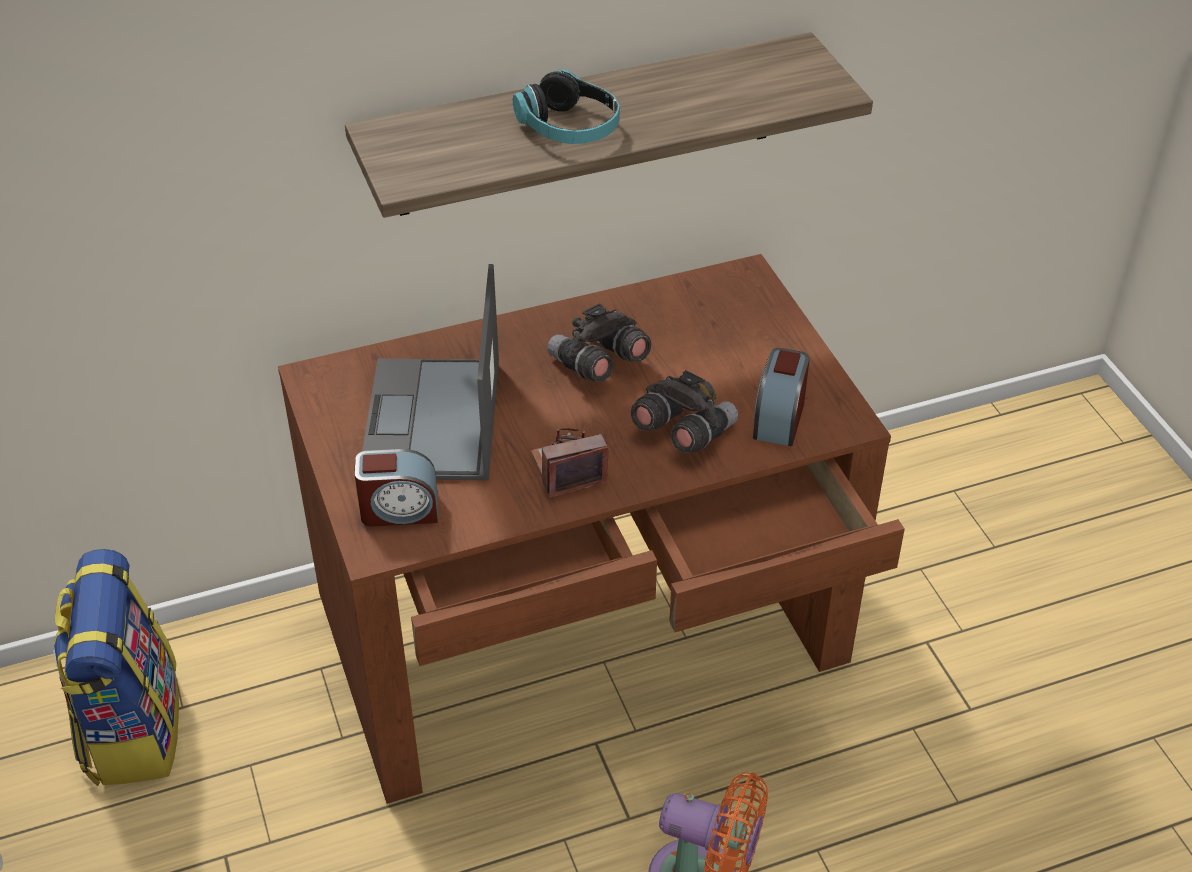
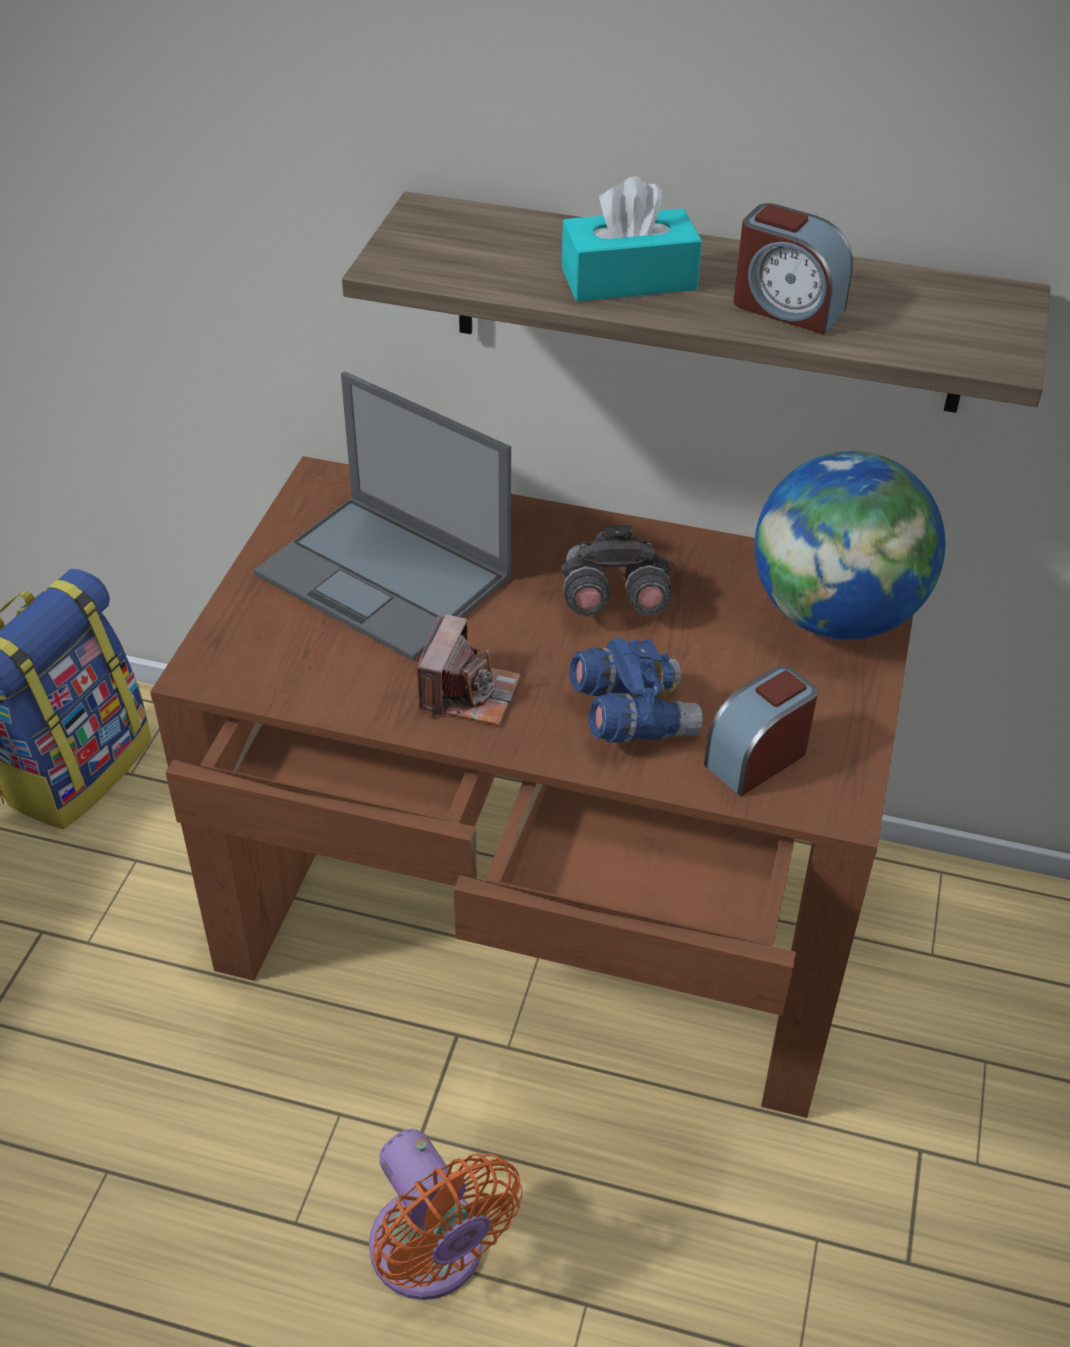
camera: 35 degrees right, 0 degrees up
(399, 510) = (264, 647): alarm clock -> alarm clock (786, 307)
(432, 421) = (386, 576): laptop -> laptop turned 90 degrees counterclockwise
(568, 470) = (468, 693): camera -> camera turned 90 degrees clockwise
(569, 127) = (629, 279): headphones -> turquoise tissue box
(683, 431) = (632, 716): grey binoculars -> blue binoculars
(741, 308) = (835, 616): none -> globe

